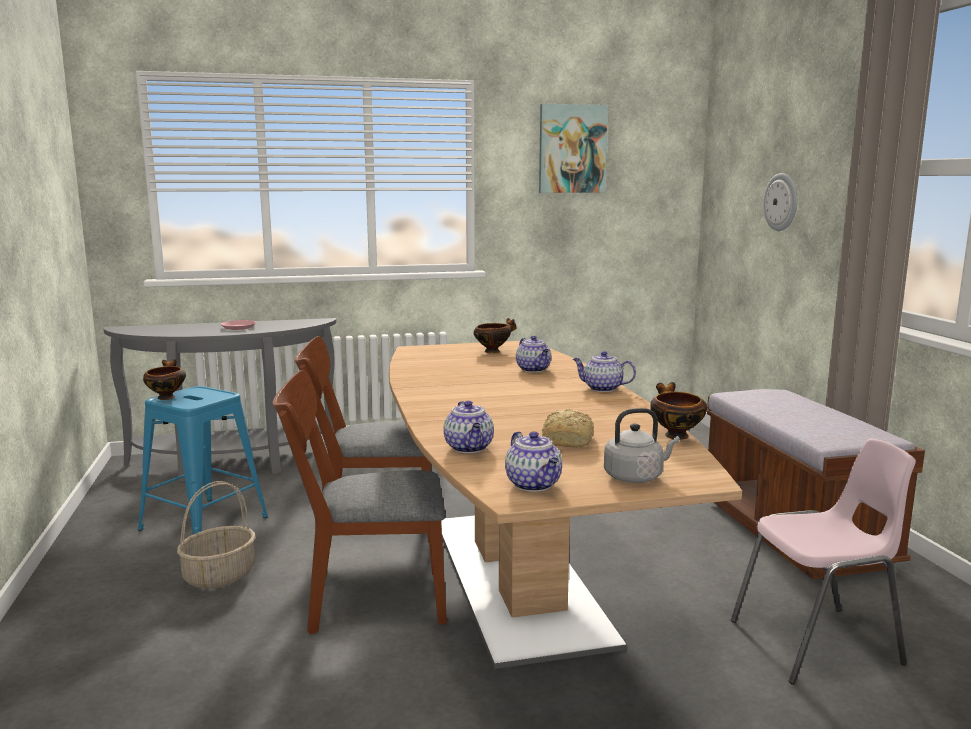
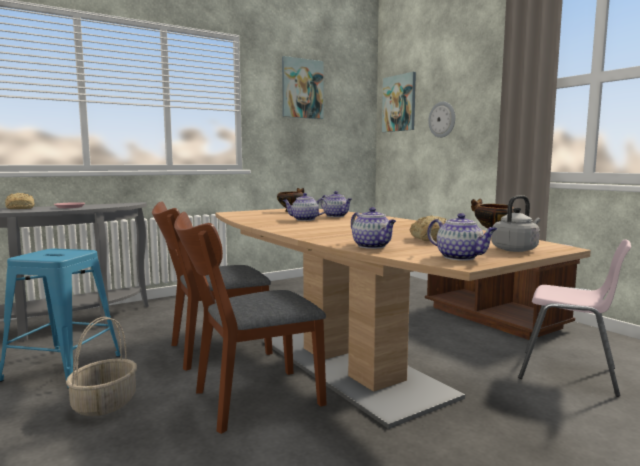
camera: 20 degrees left, 5 degrees down
(166, 397) = (28, 255): bowl -> none
(187, 327) = (20, 208): none -> bread
(602, 388) = (399, 220): teapot -> teapot (304, 219)
(730, 166) = (399, 103): none -> picture
(818, 643) = (569, 373): pink chair -> pink chair turned 60 degrees clockwise

